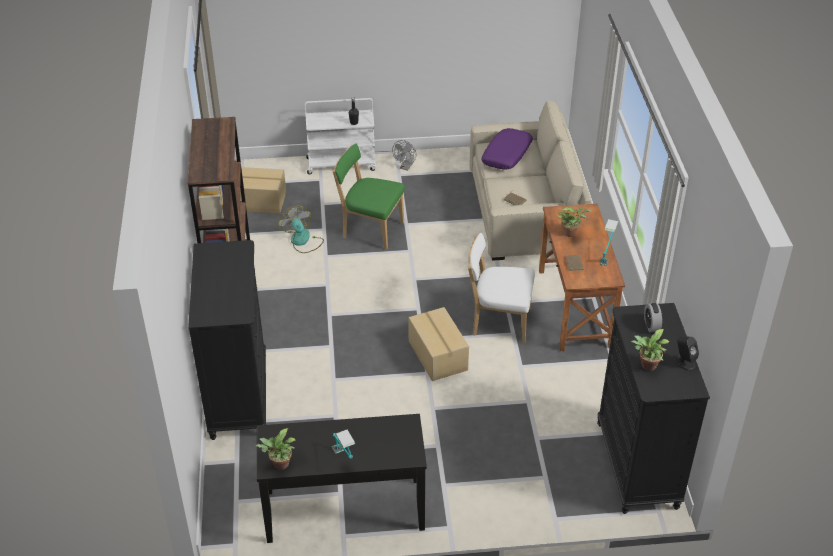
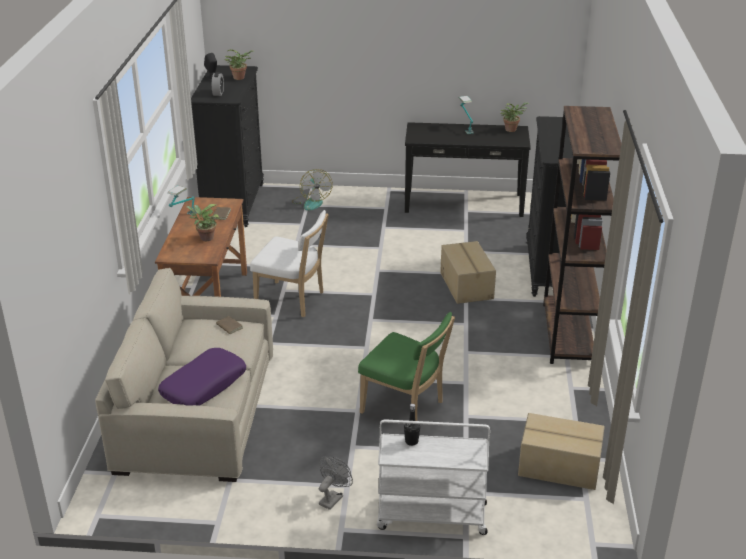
camera: 170 degrees left, 10 degrees down
(302, 241) = (494, 403): fan -> fan (311, 202)
(437, 356) = (364, 281): cardboard box -> cardboard box (467, 285)

